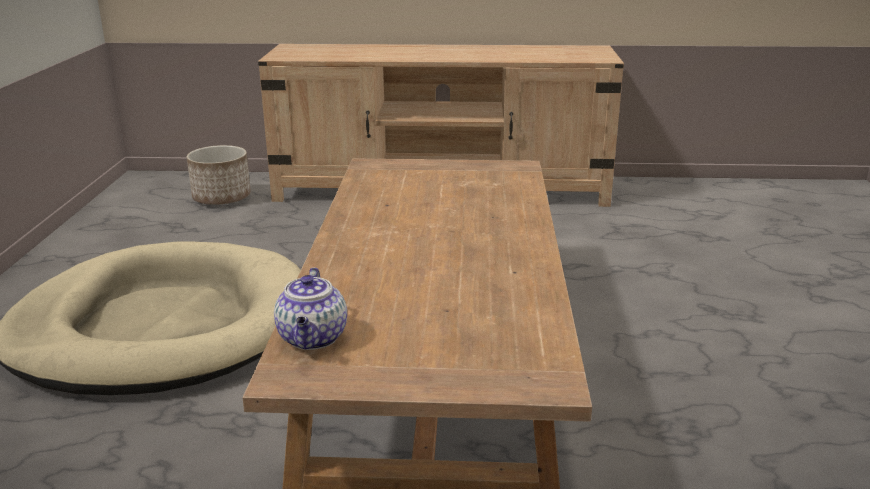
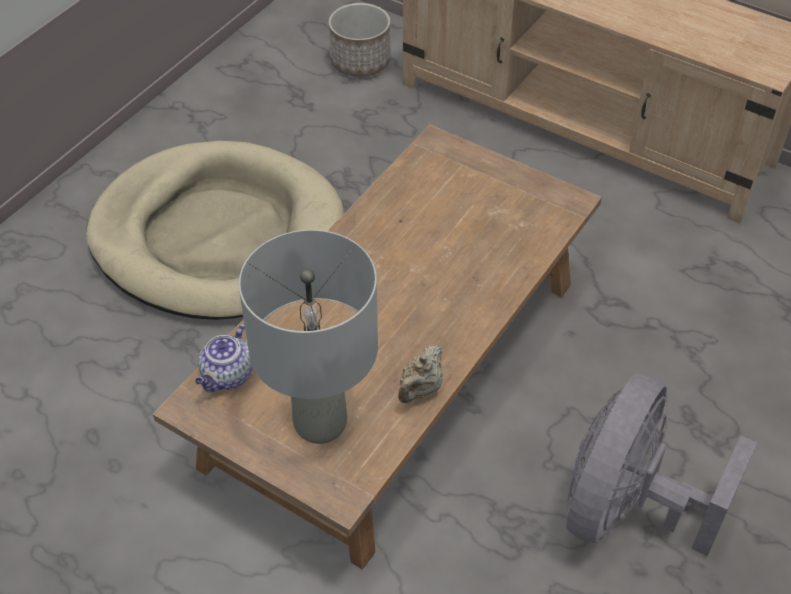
camera: 30 degrees right, 25 degrees up
(459, 340) = (319, 424): none -> grey table lamp
(533, 287) = (420, 389): none -> beige teapot
(741, 379) = (628, 508): none -> grey fan

